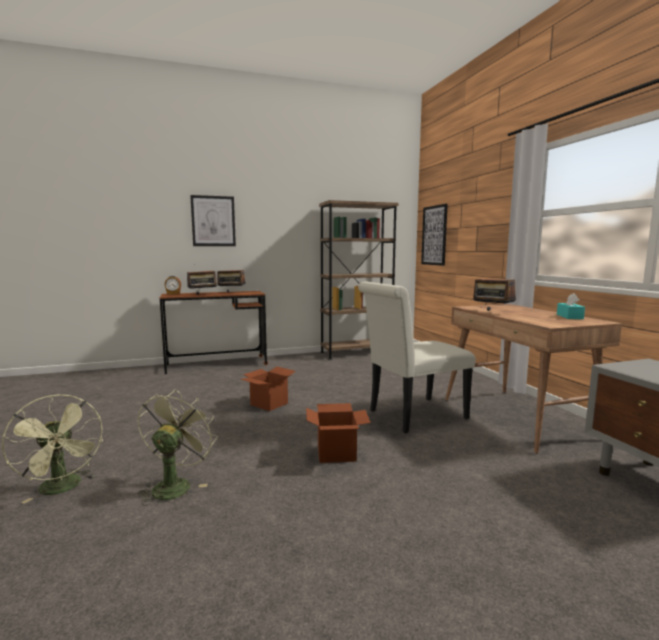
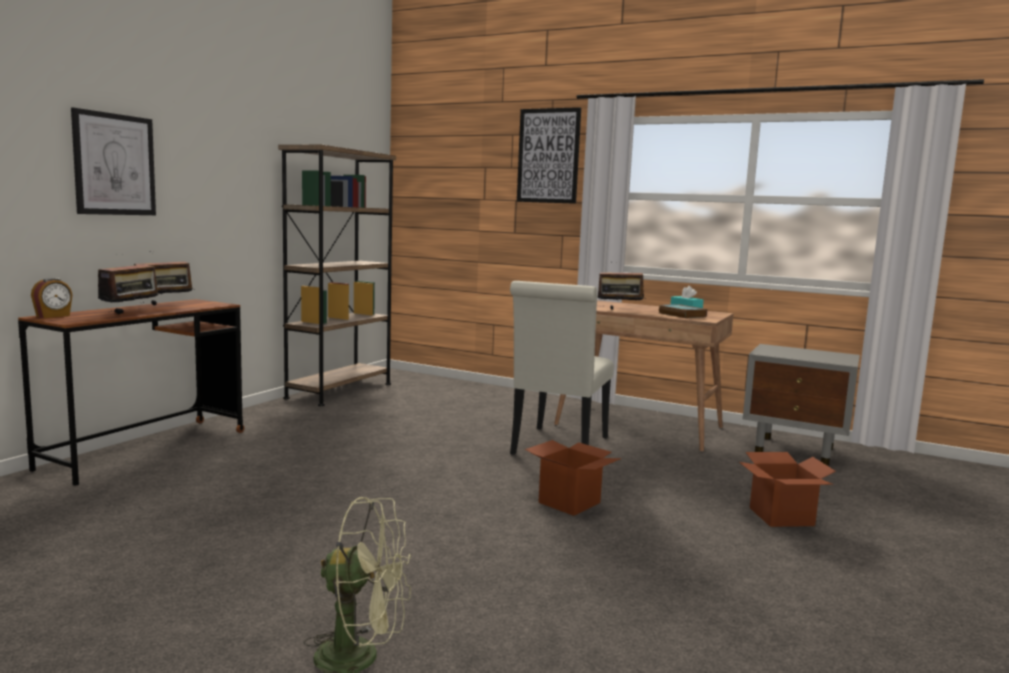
camera: 45 degrees left, 0 degrees up
(174, 485) = (487, 590): green fan -> none
(269, 404) = (379, 479): cardboard box -> cardboard box (781, 516)
(434, 235) = (432, 206): picture -> picture (548, 156)
(543, 319) = (681, 315): none -> book

